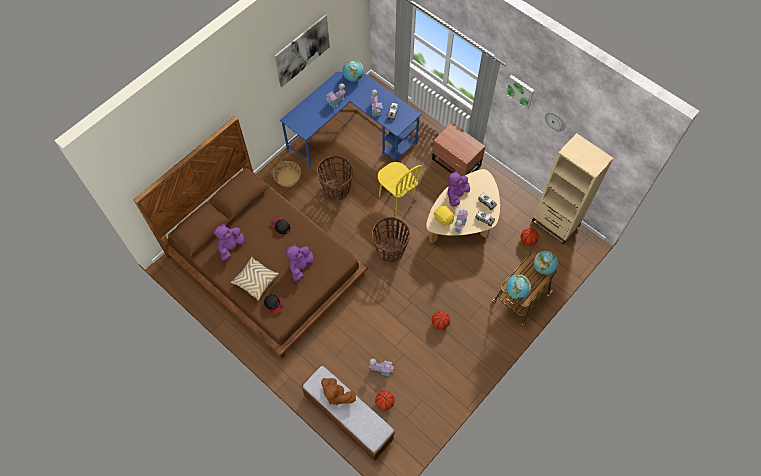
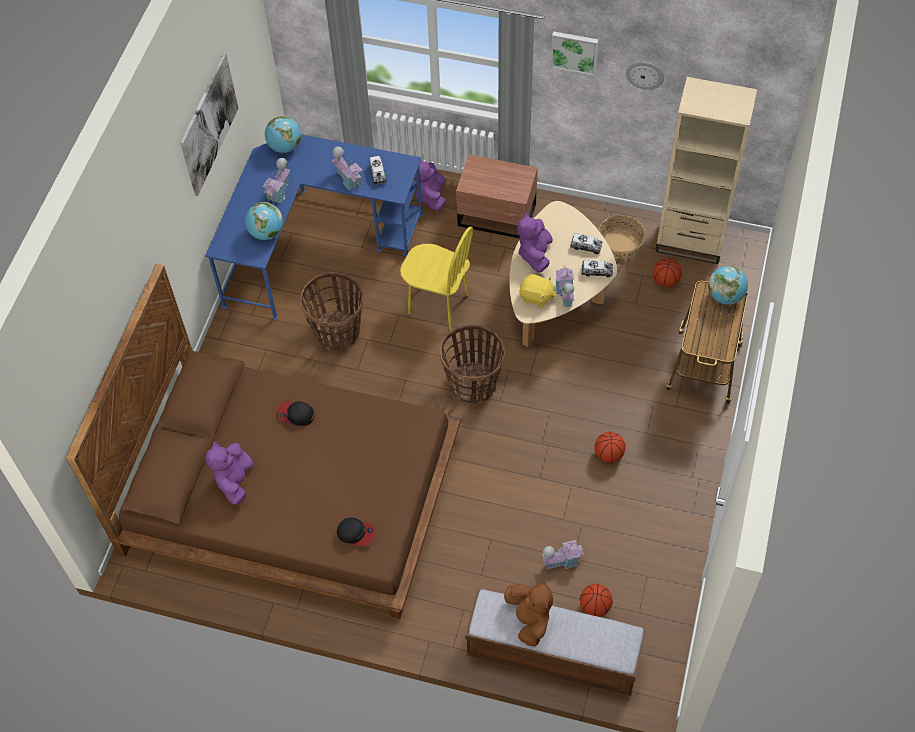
camera: 25 degrees left, 5 degrees down
(255, 281) = (305, 513): beige pillow -> none
(288, 178) = (249, 348): basket -> basket (620, 243)
(300, 266) = (364, 459): purple plush toy -> purple plush toy (431, 196)
(336, 394) = (529, 619): brown plush toy -> brown plush toy turned 120 degrees counterclockwise
(516, 291) = (707, 346): globe -> globe (266, 233)

